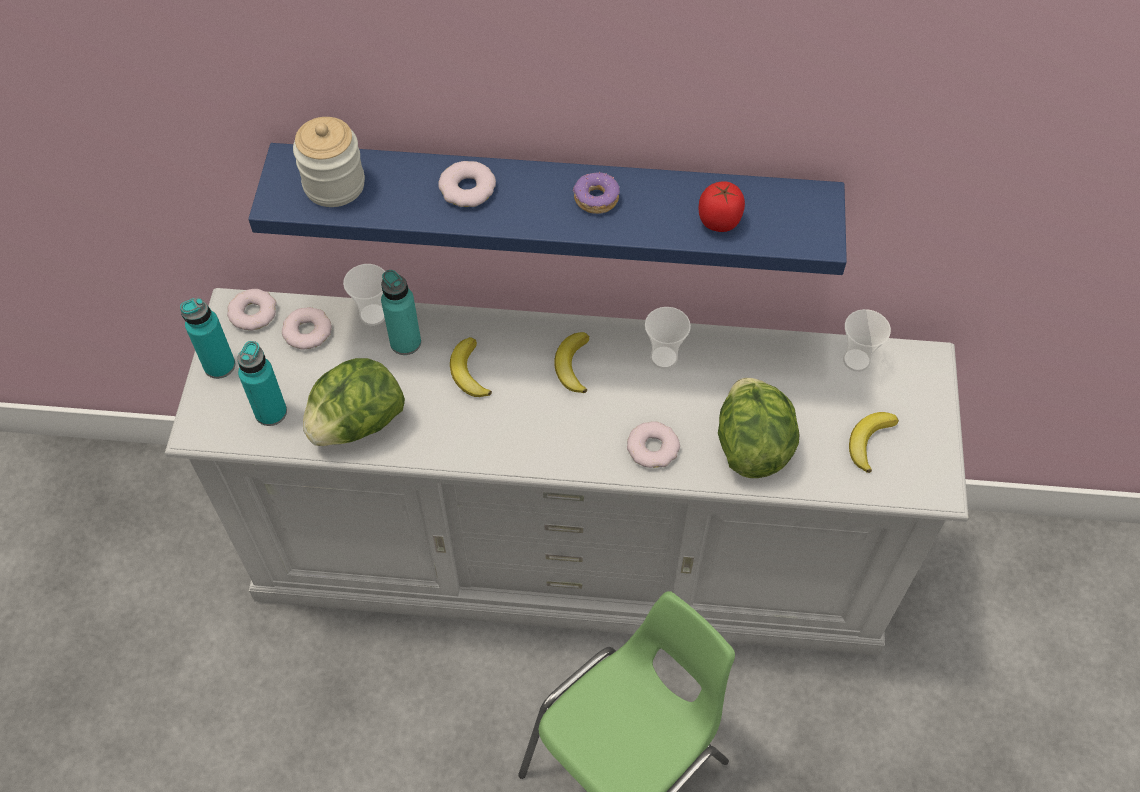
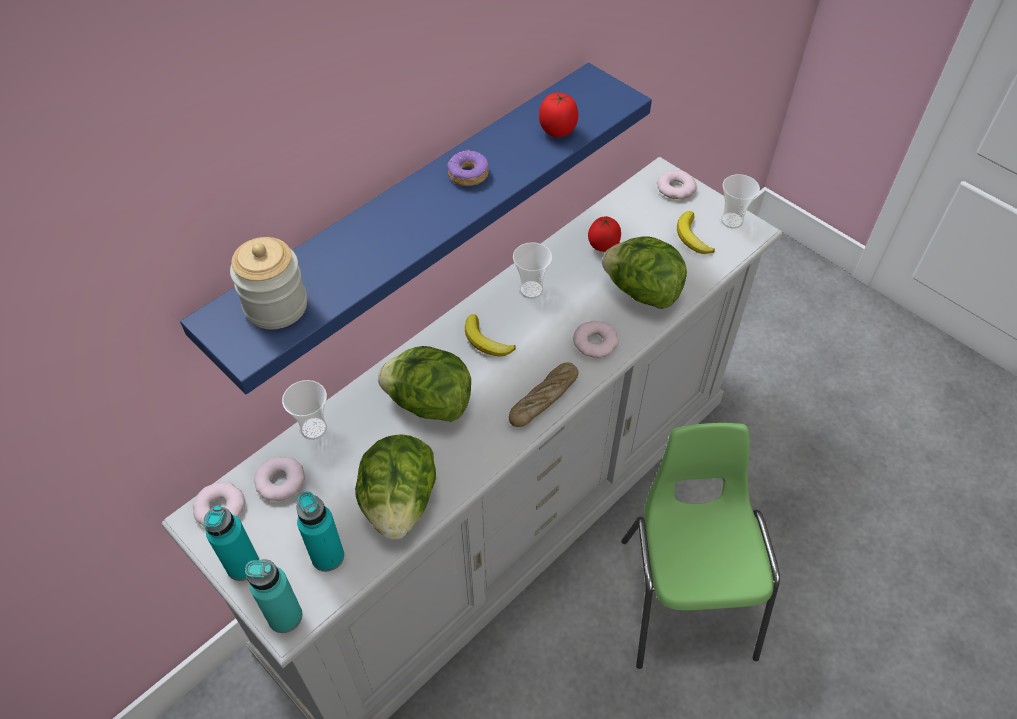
camera: 50 degrees left, 5 degrees down
(405, 342) = (361, 424): turquoise bottle -> turquoise bottle (285, 616)
(467, 189) = (377, 233): donut -> donut (676, 188)
(469, 372) = (428, 403): banana -> lettuce
(551, 451) = (544, 399): none -> bread
(775, 376) = (602, 246): none -> tomato
(856, 360) = (629, 203): cup -> cup (732, 221)

